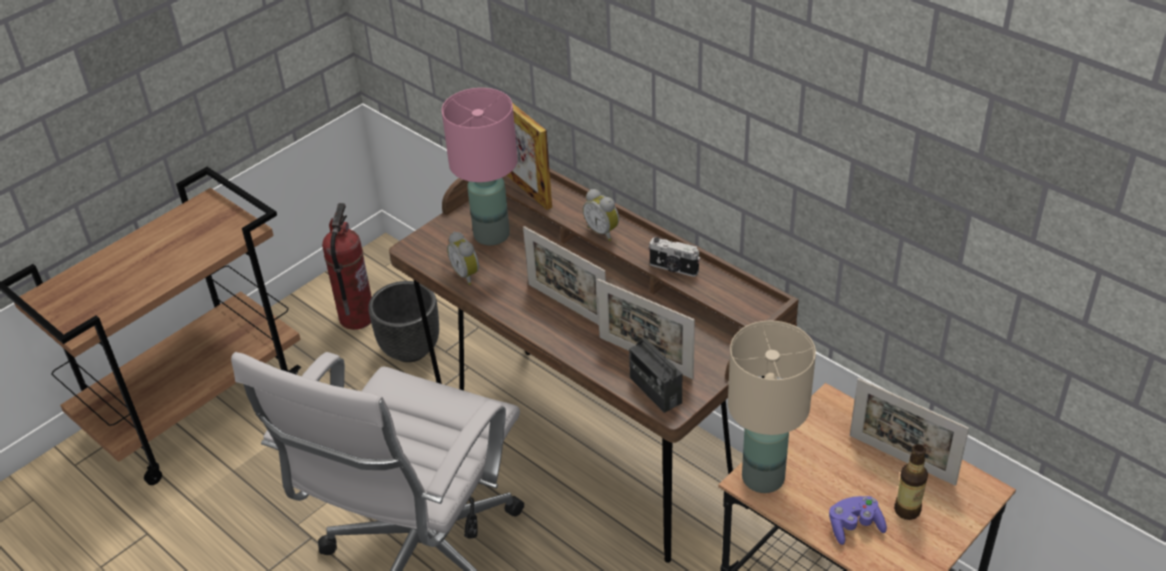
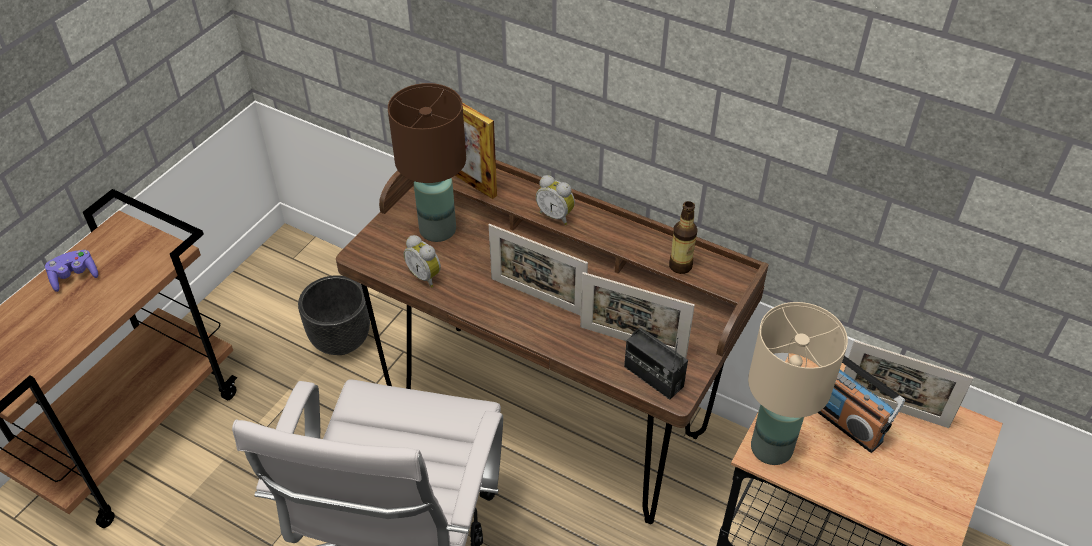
camera: 15 degrees left, 5 degrees up
(356, 317) = (278, 315): fire extinguisher -> none
(490, 235) = (436, 230): pink table lamp -> brown table lamp
(673, 269) = (637, 247): camera -> none
(848, 465) = (846, 422): none -> radio
(854, 526) = (873, 486): purple game controller -> purple game controller (74, 276)
(907, 510) = (914, 460): bottle -> bottle (680, 266)

